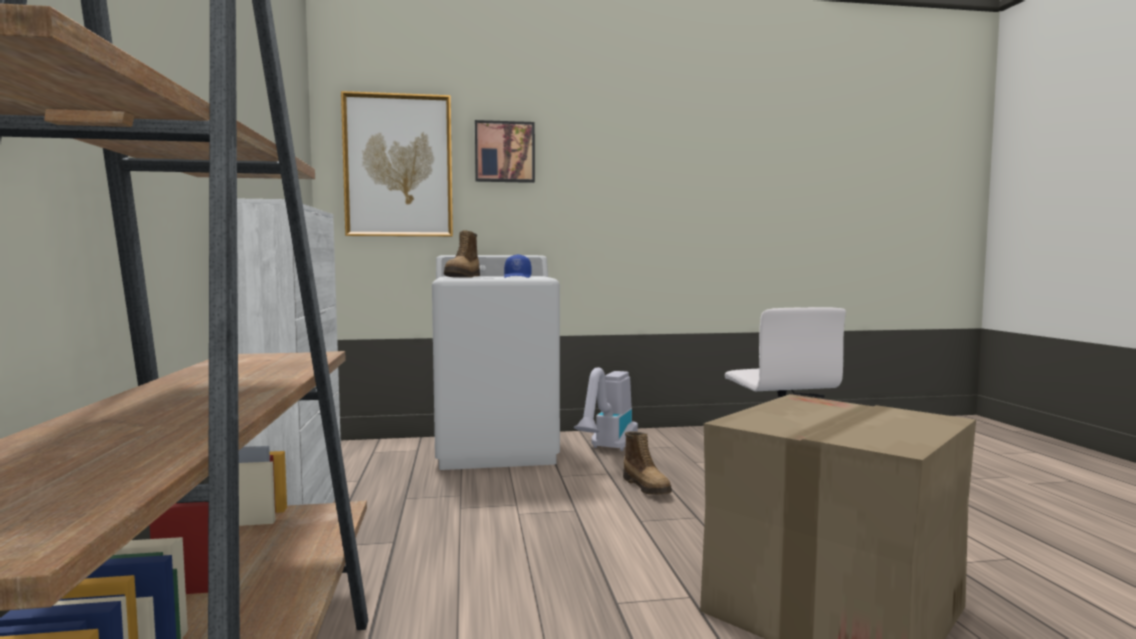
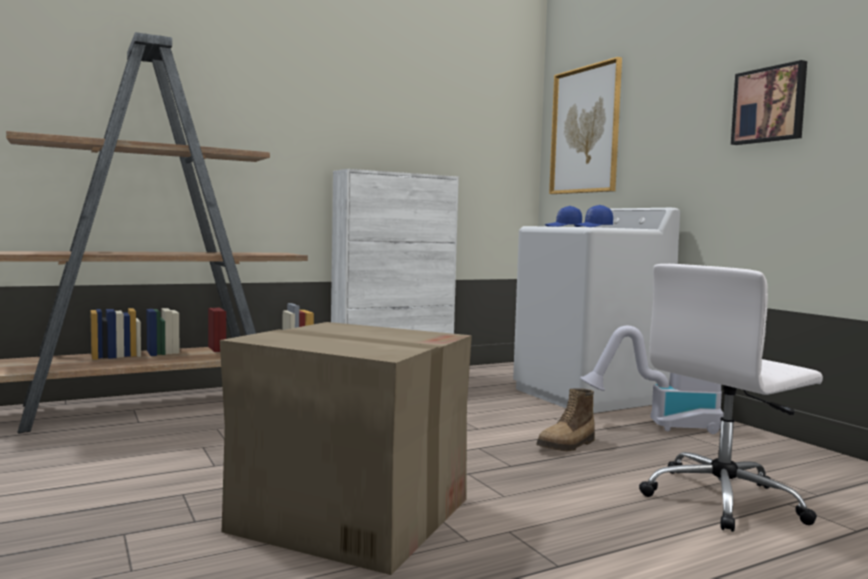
camera: 70 degrees right, 0 degrees up
(464, 277) = (563, 226): boot -> blue cap
(504, 152) = (658, 101): picture -> picture (770, 105)

